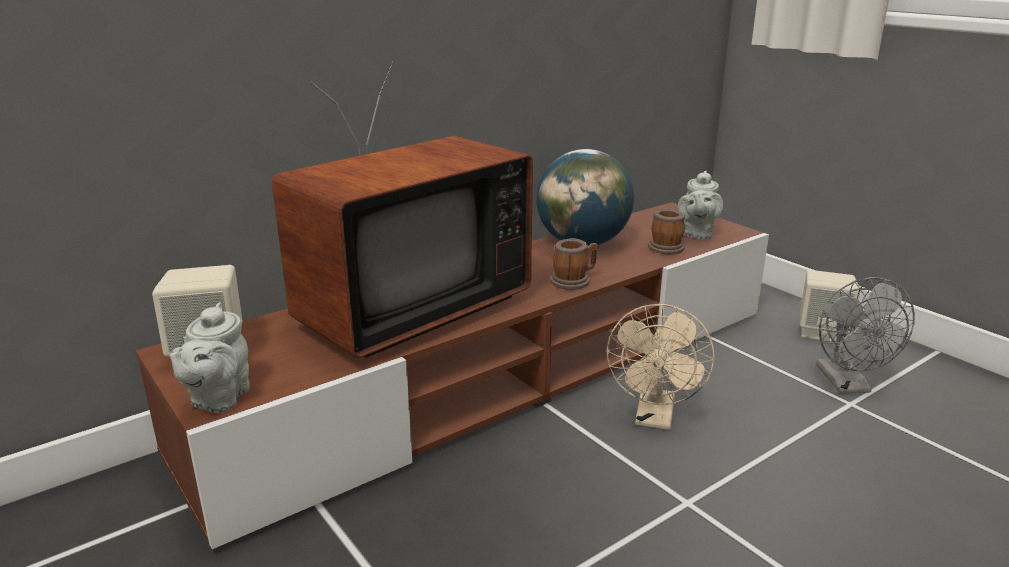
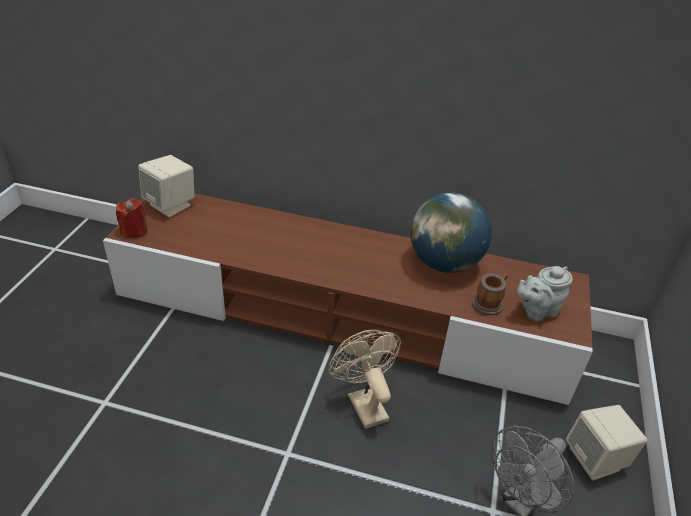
camera: 50 degrees right, 15 degrees up
(218, 399) = (134, 231): grey teapot -> red candle
(403, 310) = (269, 238): television -> none
(574, 281) = (379, 284): mug -> none
(655, 418) = (363, 403): beige fan -> beige fan turned 90 degrees clockwise

